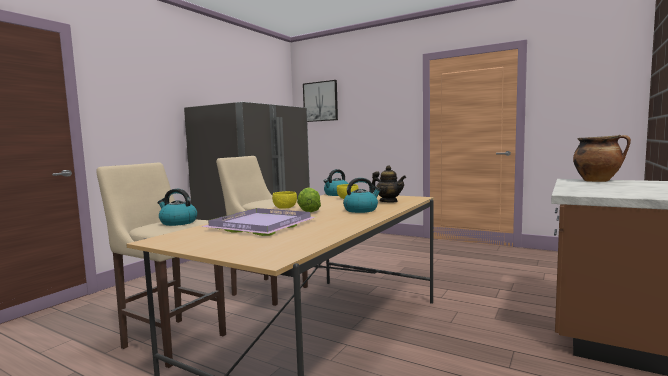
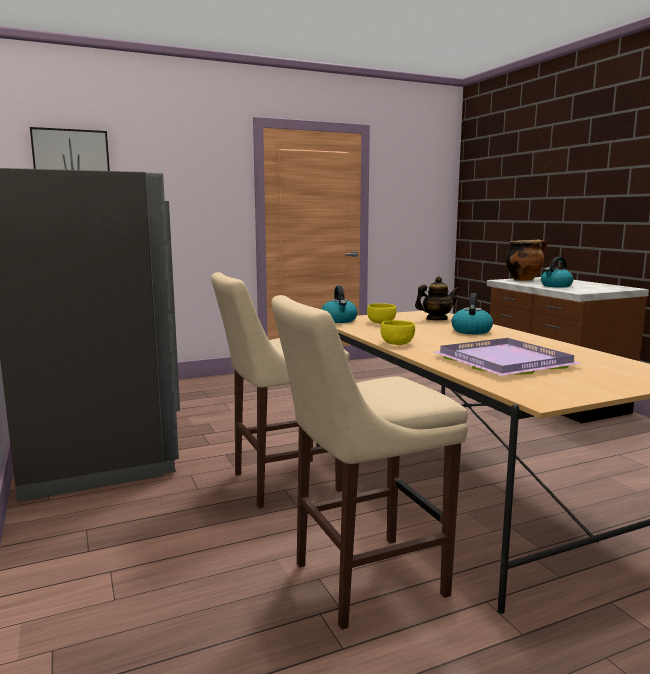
camera: 55 degrees left, 5 degrees up
(178, 222) = (389, 388): kettle -> kettle (556, 286)
(309, 211) = (441, 341): lettuce -> none

